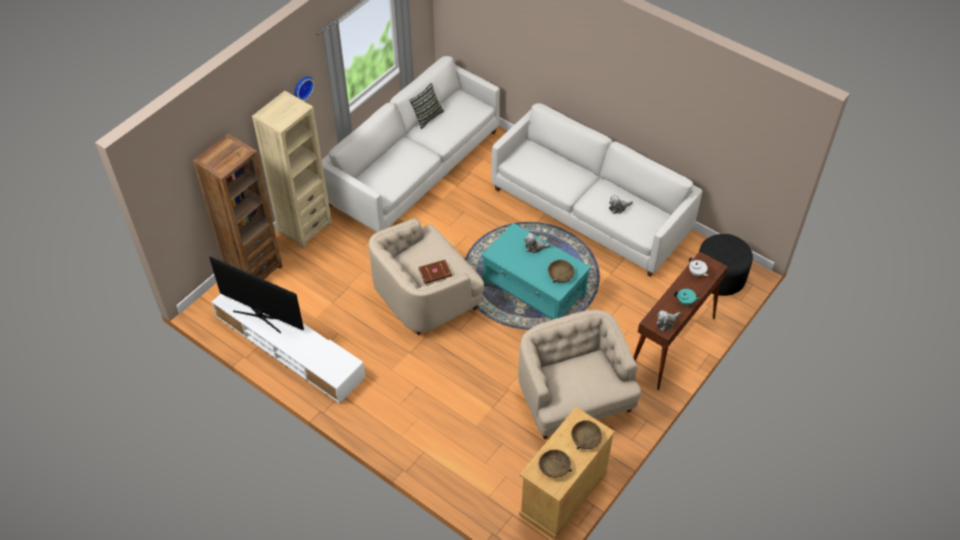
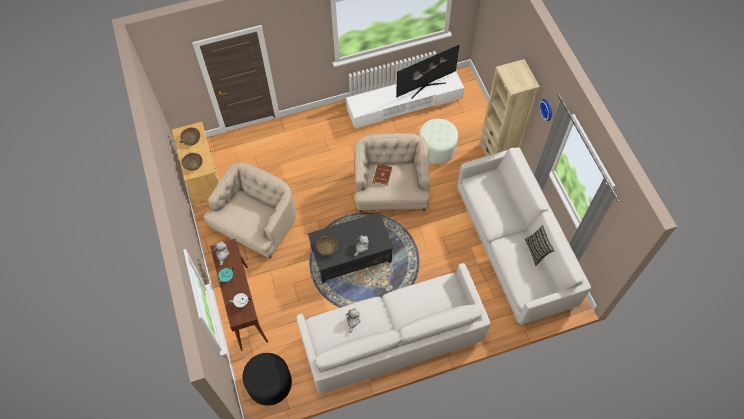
camera: 125 degrees right, 10 degrees up
(254, 271) = (478, 112): brown bookcase -> none
(337, 283) = (436, 149): none -> white ottoman
(534, 288) = (350, 255): turquoise coffee table -> black coffee table
(573, 397) = (256, 224): beige armchair -> beige armchair turned 75 degrees counterclockwise

